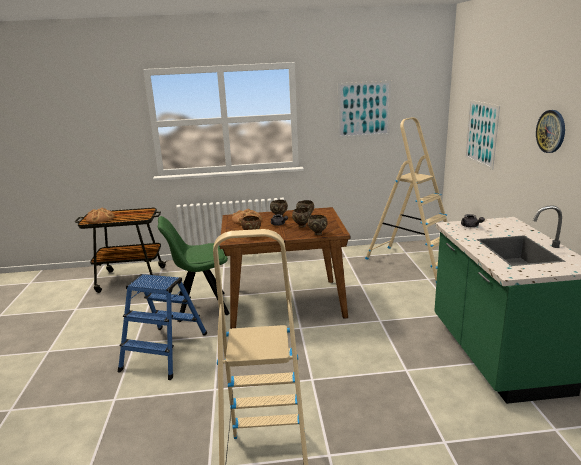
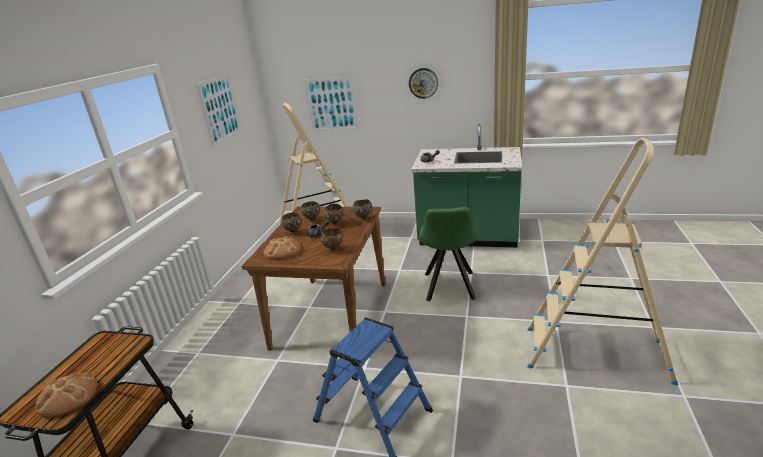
camera: 70 degrees left, 5 degrees up
(201, 307) = (290, 379): green chair -> green chair (449, 286)

